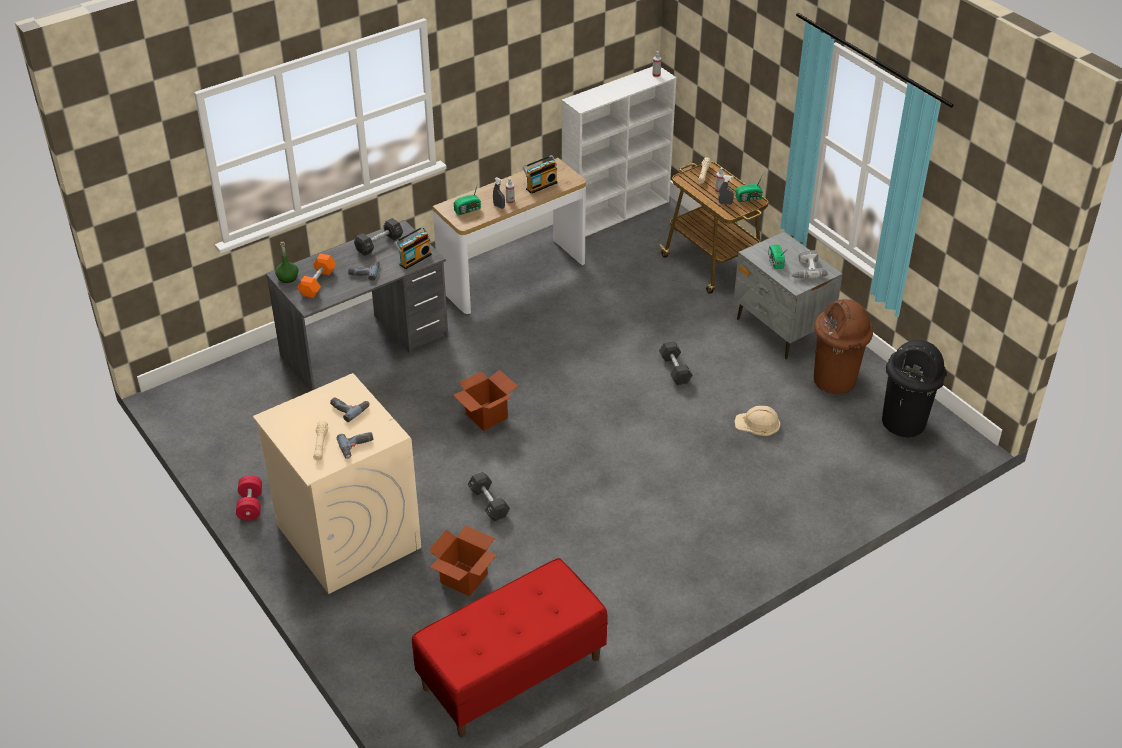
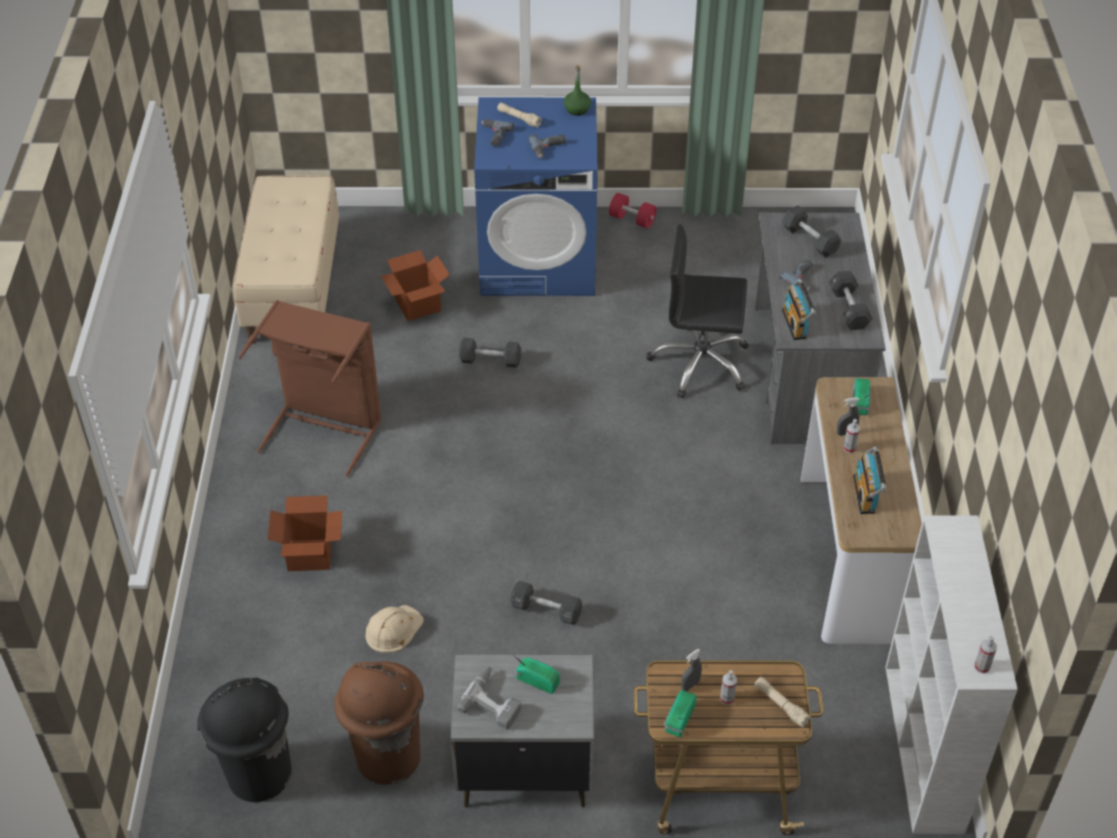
camera: 125 degrees right, 5 degrees up
(287, 277) = (837, 224): green bottle -> green bottle (577, 110)
(317, 283) = (810, 240): orange dumbbell -> black dumbbell
(347, 535) = (539, 260): beige washing machine -> blue washing machine
(397, 397) = (700, 364): none -> black office chair
(487, 416) = (612, 414): cardboard box -> cardboard box (309, 555)
(512, 673) = (293, 288): red bench -> beige bench
(639, 554) = (325, 427): none -> brown laundry basket

